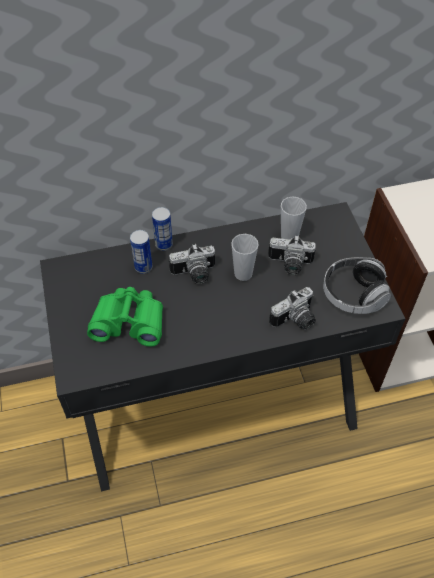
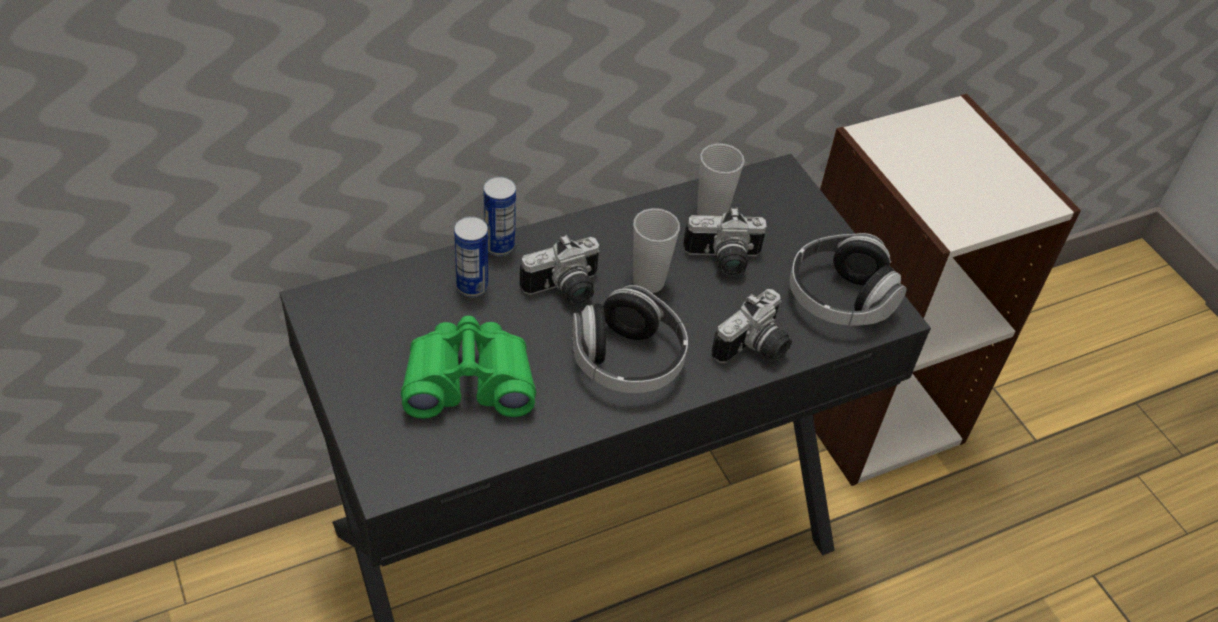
camera: 15 degrees left, 5 degrees down
(220, 319) = (627, 360): none -> headphones

